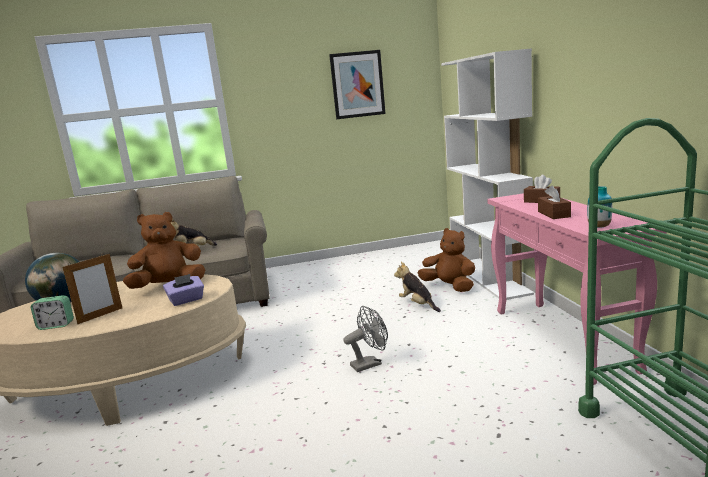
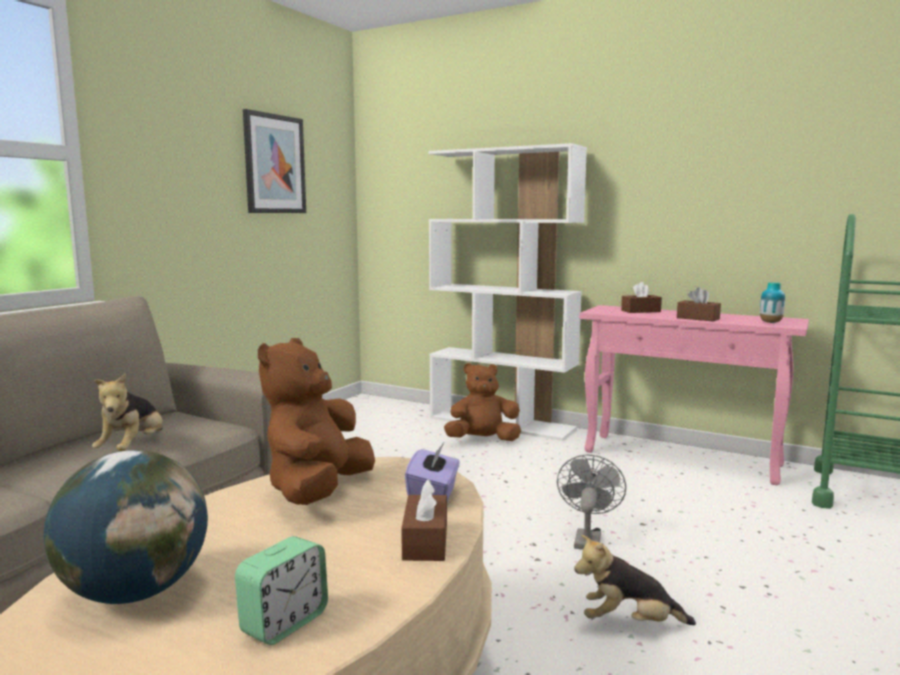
camera: 50 degrees left, 5 degrees down
(100, 316) = (338, 569): picture frame -> none
(138, 316) = (425, 541): none -> brown tissue box
(417, 304) = (491, 465): plush toy -> plush toy (629, 623)

